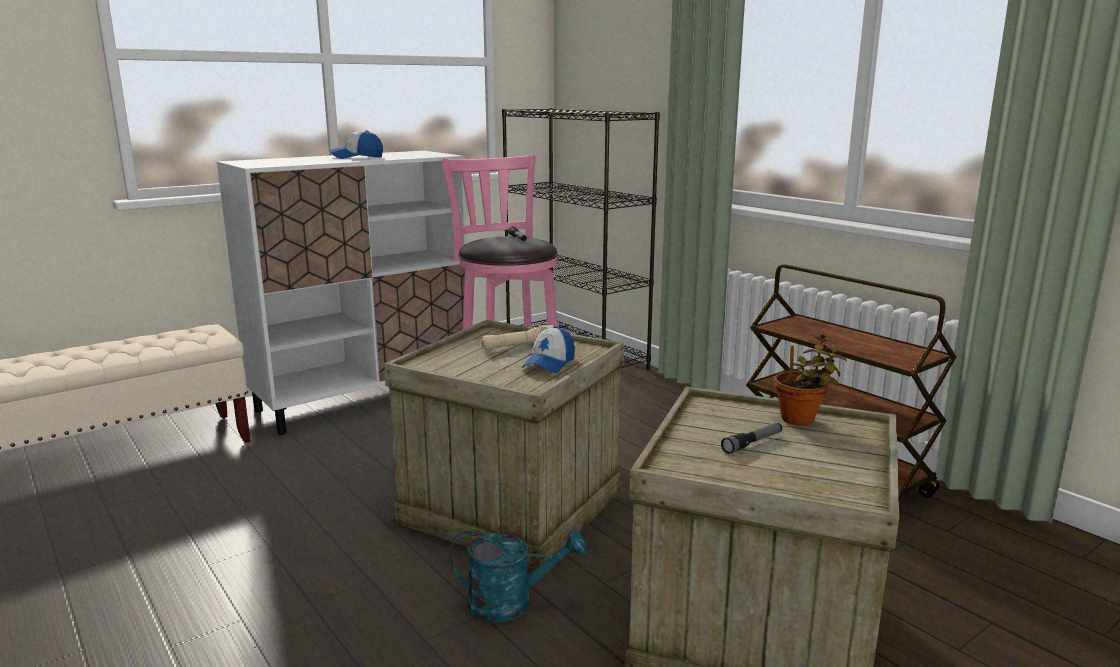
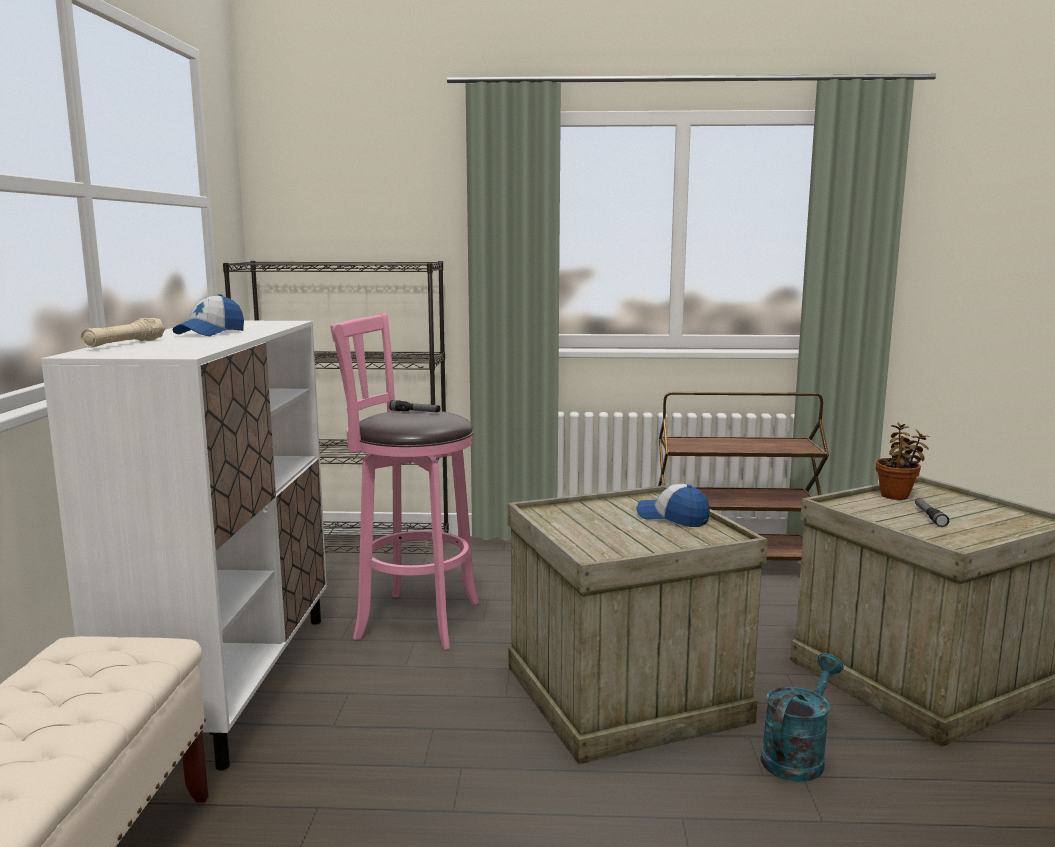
camera: 50 degrees left, 5 degrees down
(519, 346) = (604, 514): beige flashlight -> beige flashlight (125, 344)
(549, 363) = (673, 518): cap -> cap turned 150 degrees clockwise

